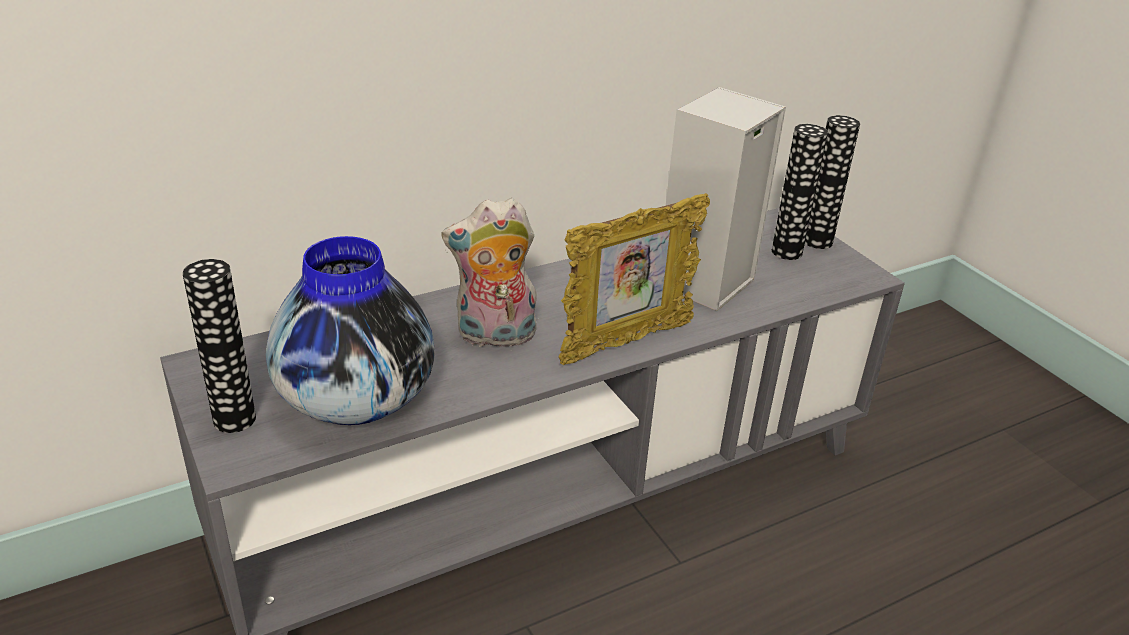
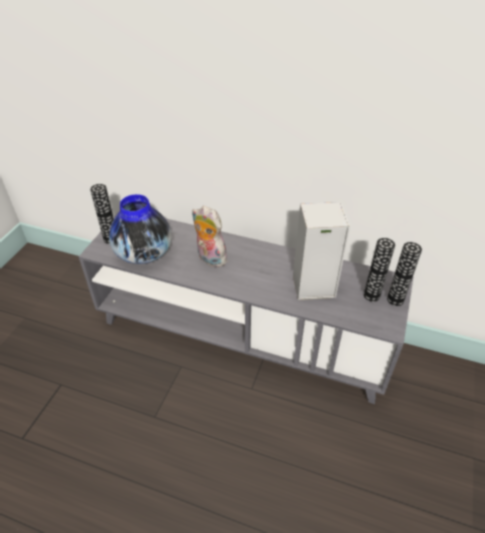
camera: 50 degrees right, 10 degrees up
(625, 342) = (245, 289): picture frame -> none

